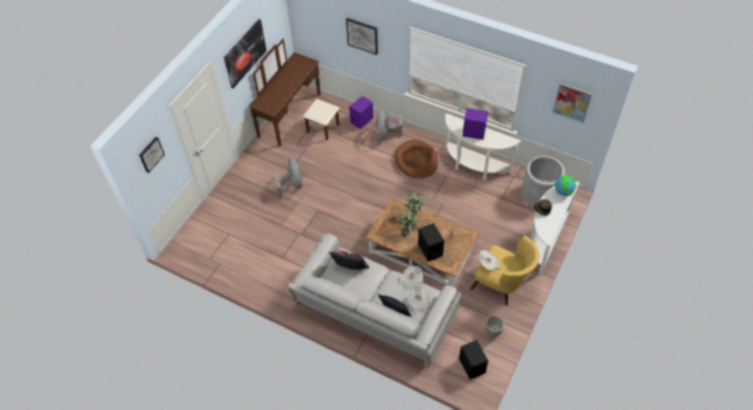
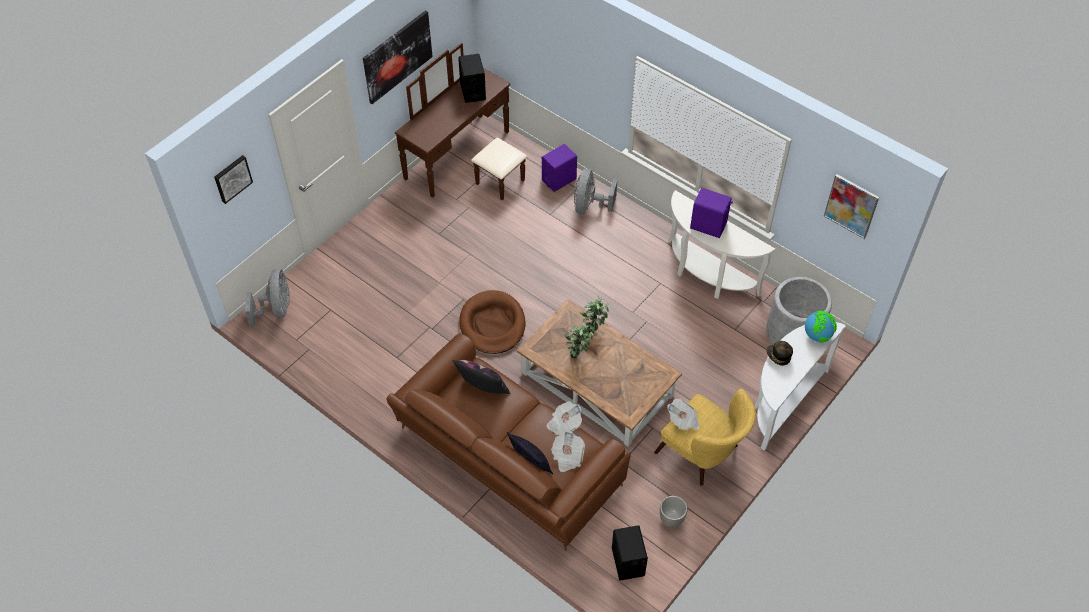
camera: 10 degrees right, 0 degrees up
(293, 184) = (437, 256): grey fan -> grey fan (276, 309)
(362, 35) = (572, 57): picture -> none
(373, 312) = (506, 459): grey sofa -> brown sofa
(416, 161) = (623, 252): brown dog bed -> brown dog bed (492, 324)
(430, 249) = (604, 384): black speaker -> black speaker (473, 91)

